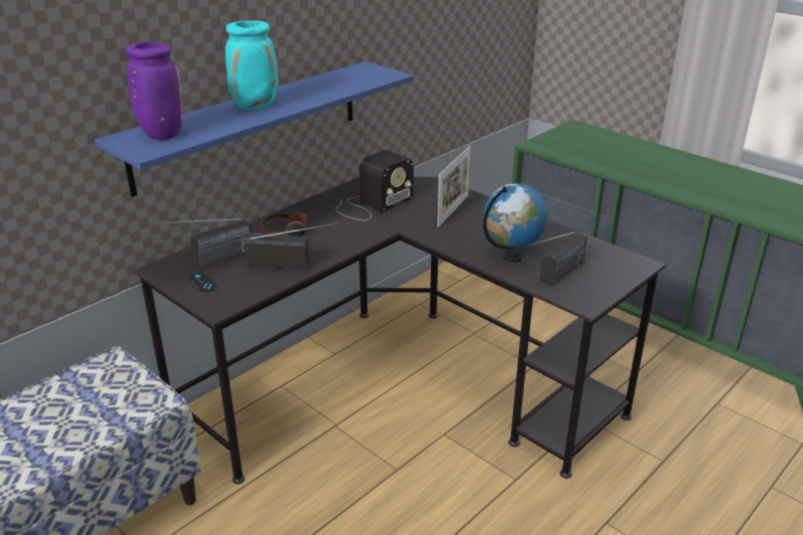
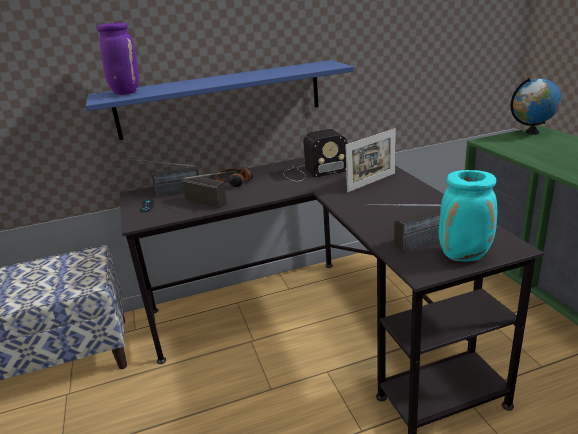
camera: 30 degrees right, 5 degrees down
(255, 106) = (210, 80): turquoise vase -> turquoise vase (465, 255)
(512, 257) = (388, 222): globe -> globe (532, 132)

